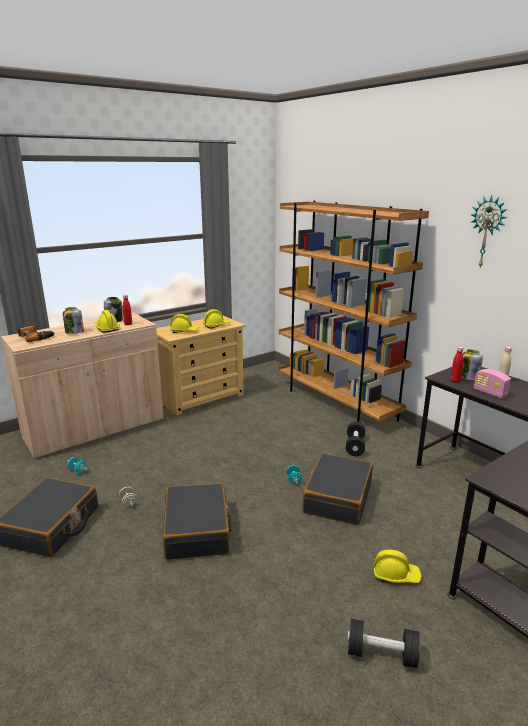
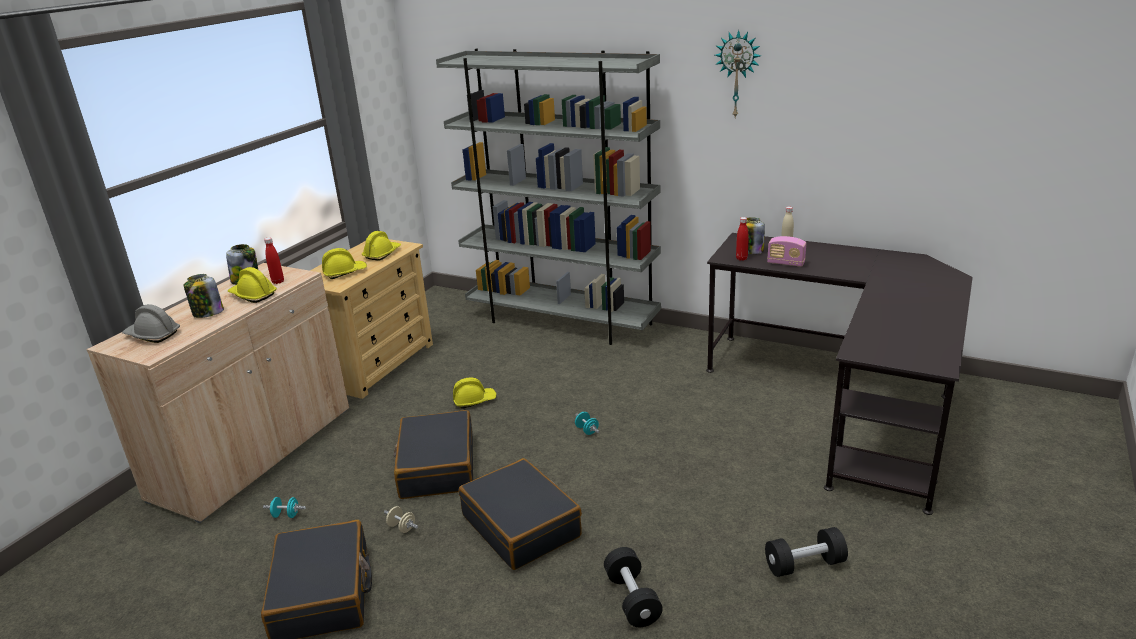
camera: 25 degrees left, 5 degrees up
(36, 337) = (152, 335): power drill -> grey hard hat
(336, 402) = (562, 322): brown bookcase -> grey bookcase
(337, 497) = (650, 433): black suitcase -> black suitcase (437, 466)
(355, 446) = (625, 369): black dumbbell -> black dumbbell (632, 599)
(395, 575) = (766, 489): yellow hard hat -> yellow hard hat (474, 400)

